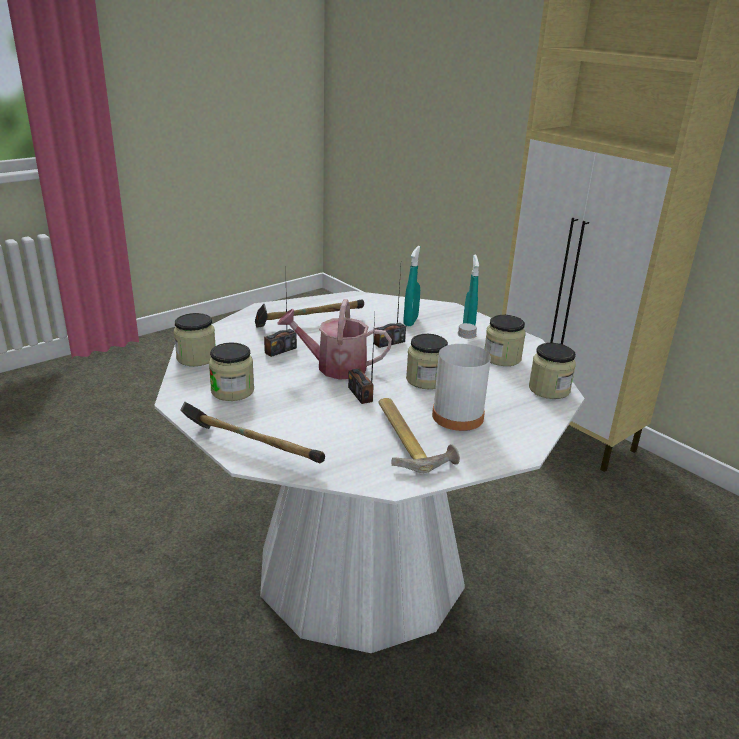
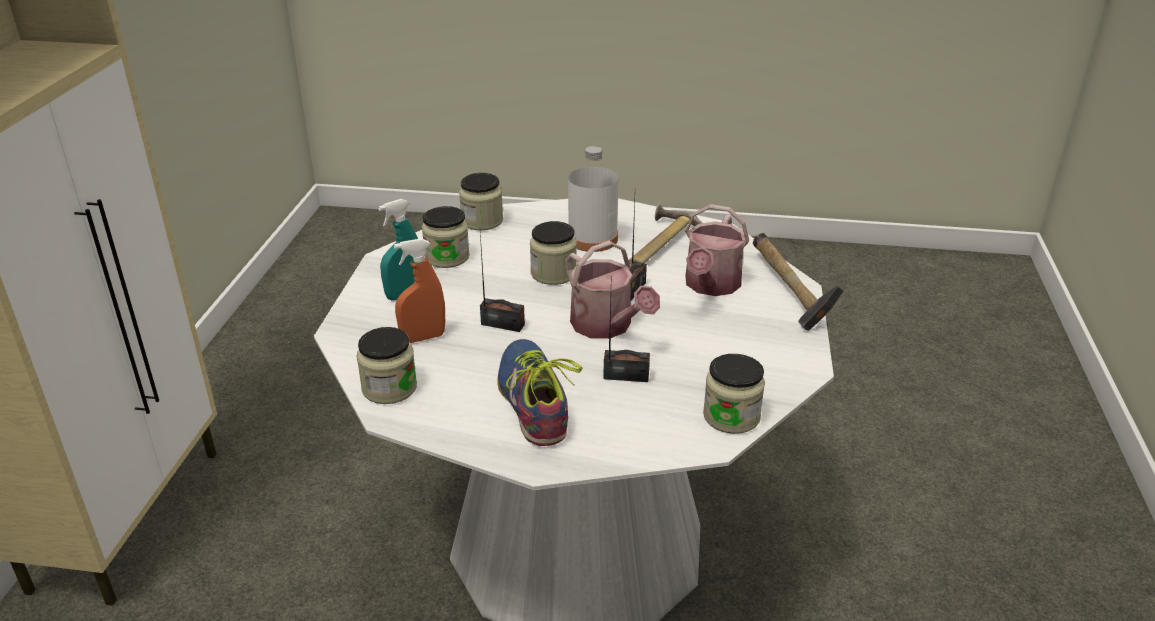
camera: 130 degrees left, 5 degrees up
(232, 391) = (741, 351): jar -> jar (389, 388)
(307, 323) = (533, 400): hammer -> shoe
(315, 424) = (710, 286): none -> watering can
(410, 321) = (423, 337): turquoise spray bottle -> orange spray bottle

